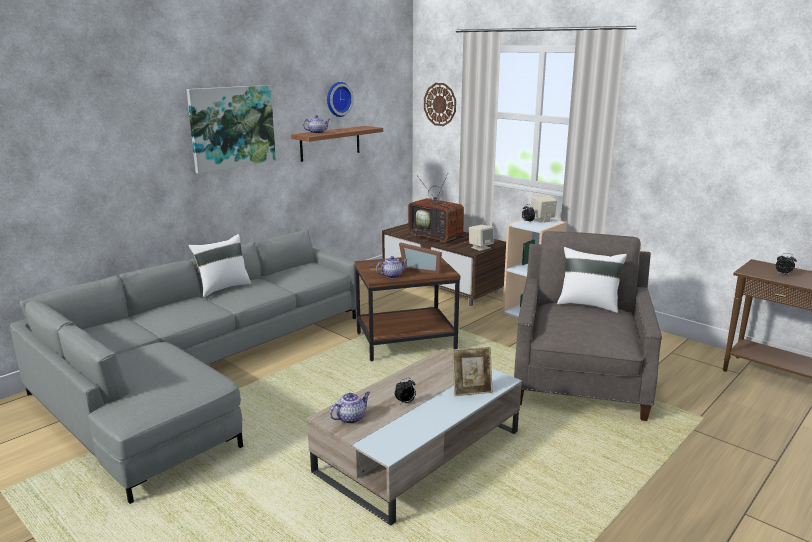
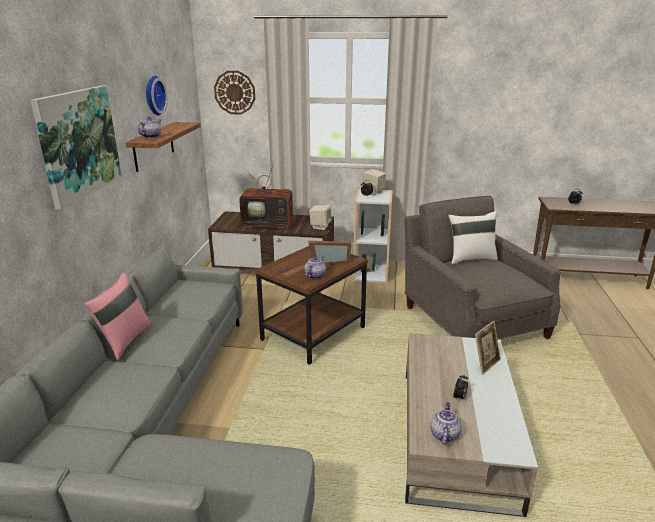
camera: 35 degrees left, 5 degrees up
(223, 288) = (124, 340): white pillow -> pink pillow

